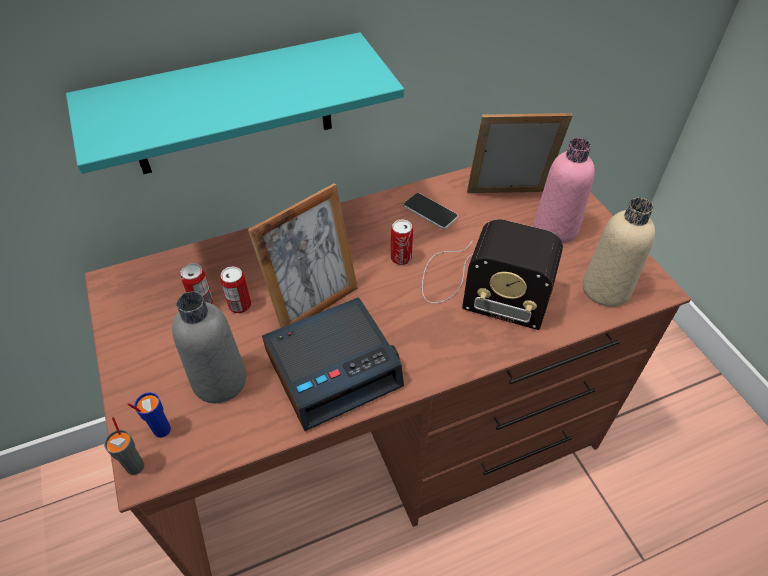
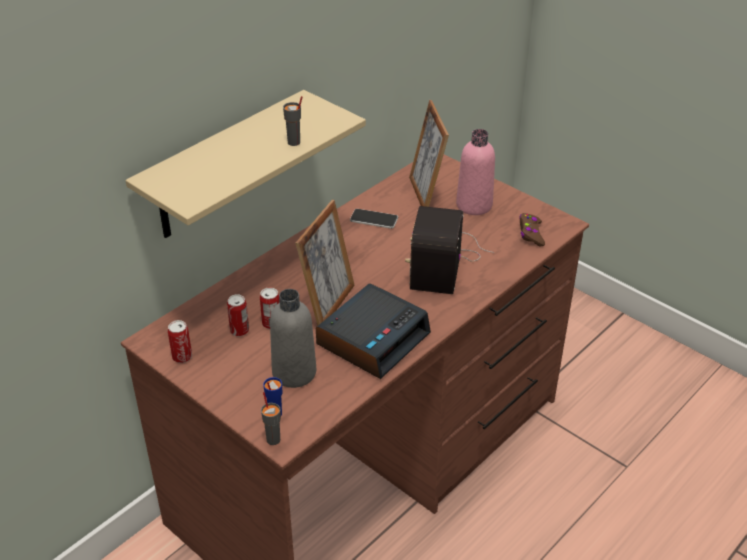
camera: 25 degrees left, 10 degrees down
(231, 107) = (224, 167): turquoise shelf -> beige shelf
(290, 97) = (294, 142): none -> grey cup
(401, 258) = (373, 257): can -> can (182, 357)
(479, 287) = (443, 259): radio -> radio turned 105 degrees clockwise
(507, 198) = (426, 194): picture frame -> picture frame turned 75 degrees counterclockwise
(606, 289) = (531, 234): beige bottle -> brown game controller

